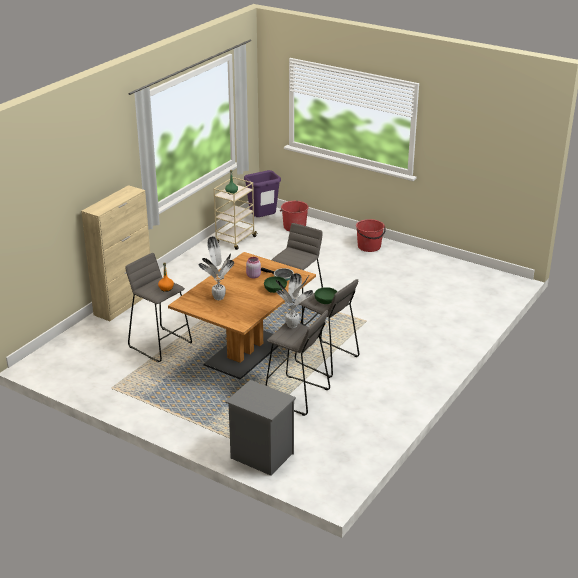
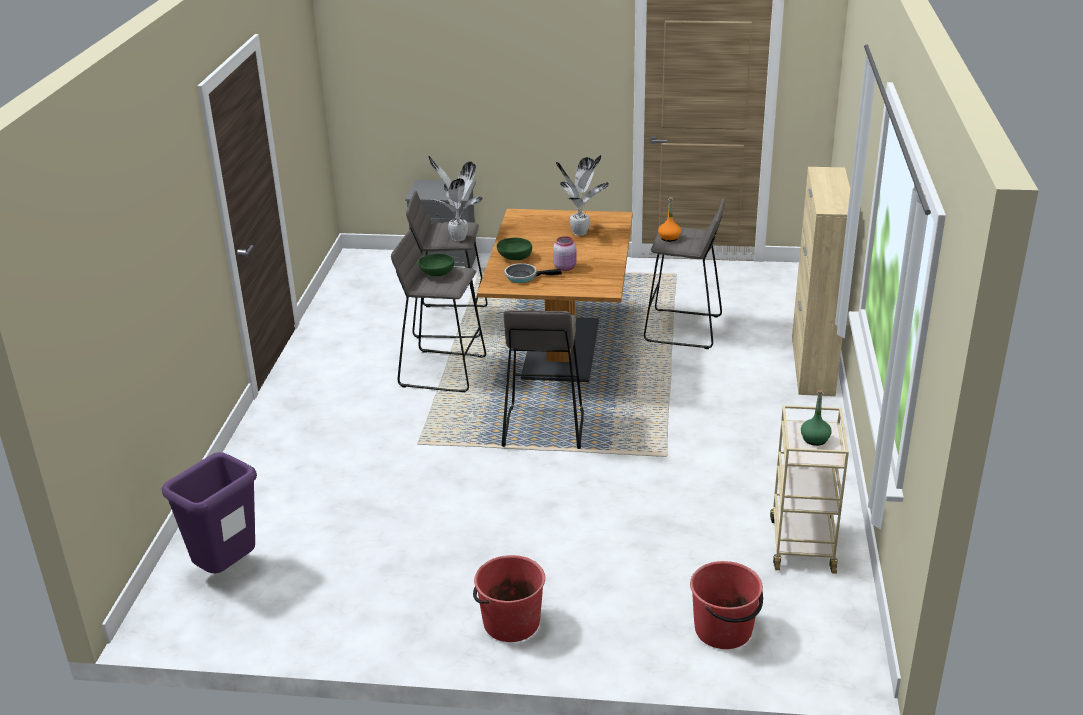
camera: 155 degrees right, 0 degrees up
(262, 220) = (815, 627): purple trash can -> purple trash can (227, 570)

